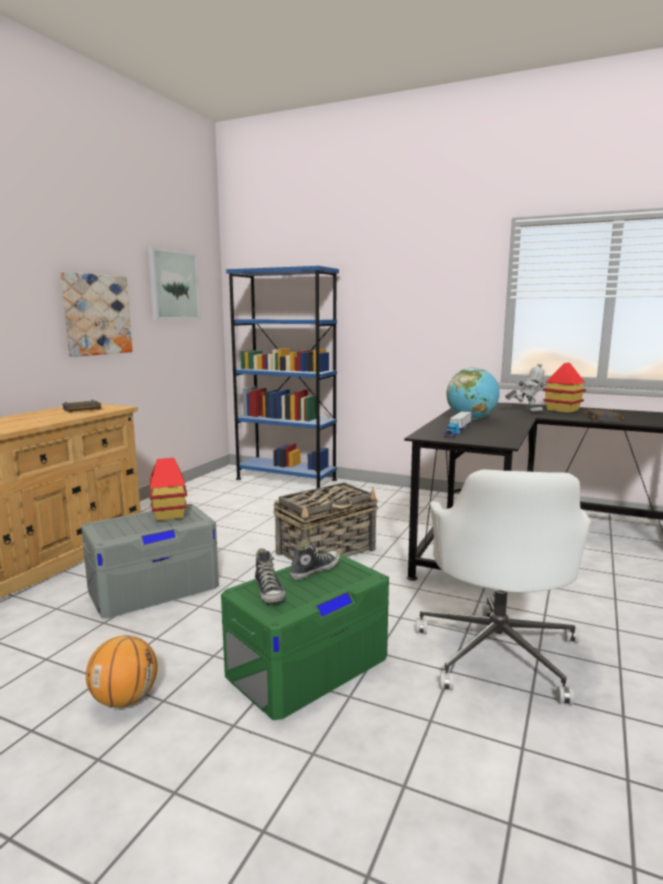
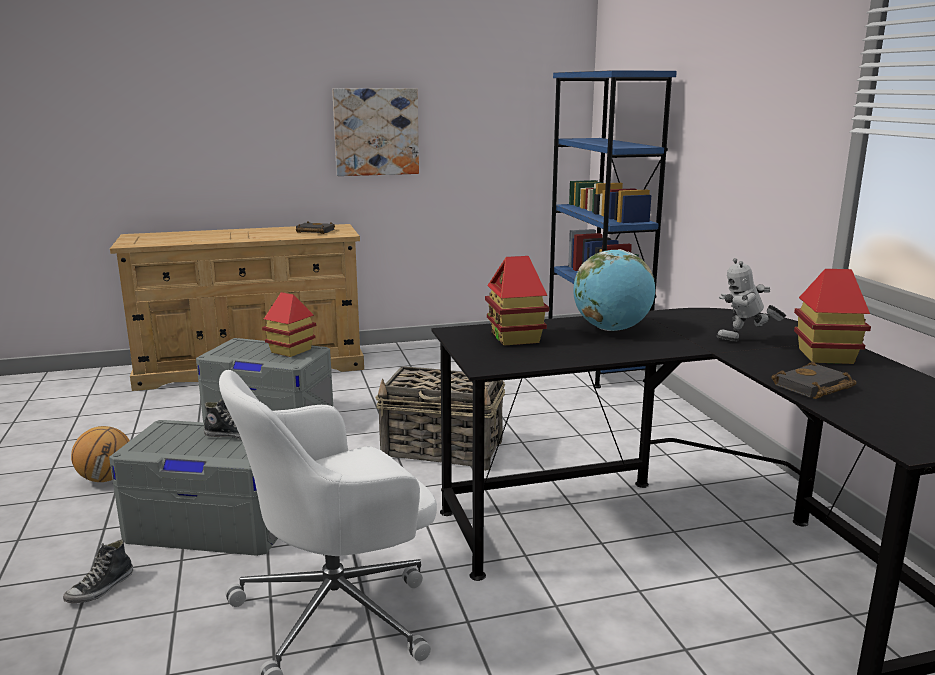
camera: 50 degrees right, 5 degrees up
(173, 285) = (498, 94): picture -> none
(269, 592) = (171, 434): shoe -> shoe (101, 589)
(308, 665) = (213, 524): green storage box -> grey storage box
(457, 431) = (515, 338): toy truck -> toy house
(526, 412) = (745, 342): toy robot -> toy robot turned 120 degrees clockwise

